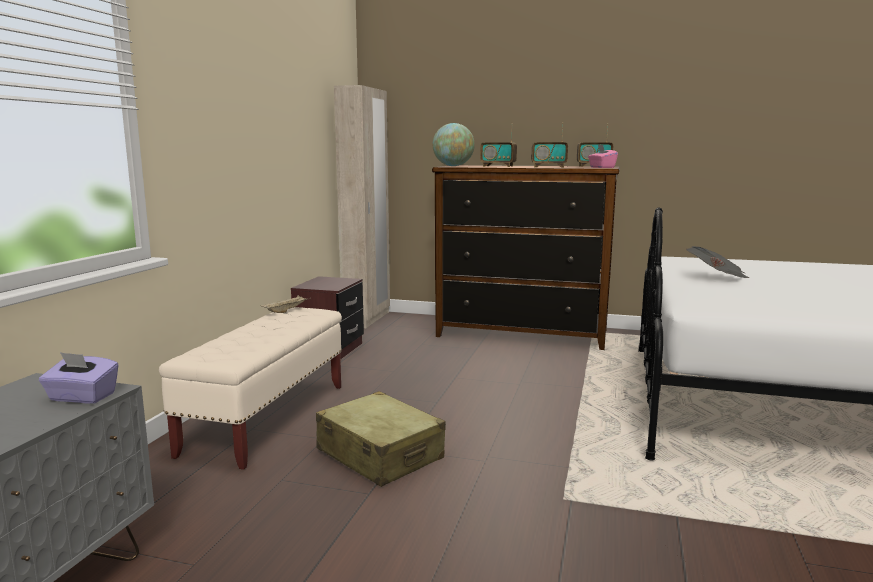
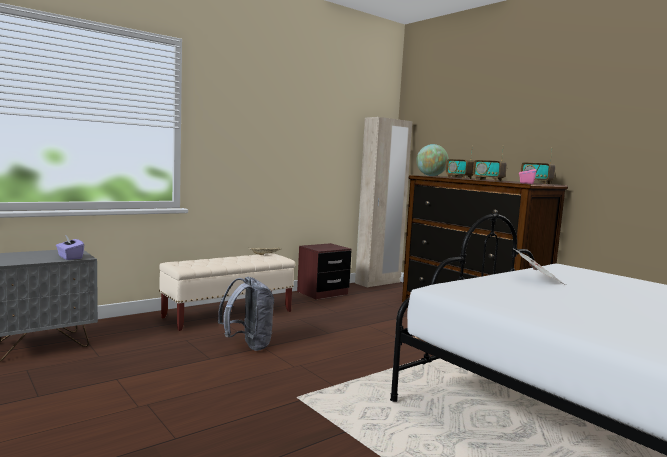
camera: 35 degrees right, 5 degrees down
(380, 455) = (248, 345): beige suitcase -> grey backpack

